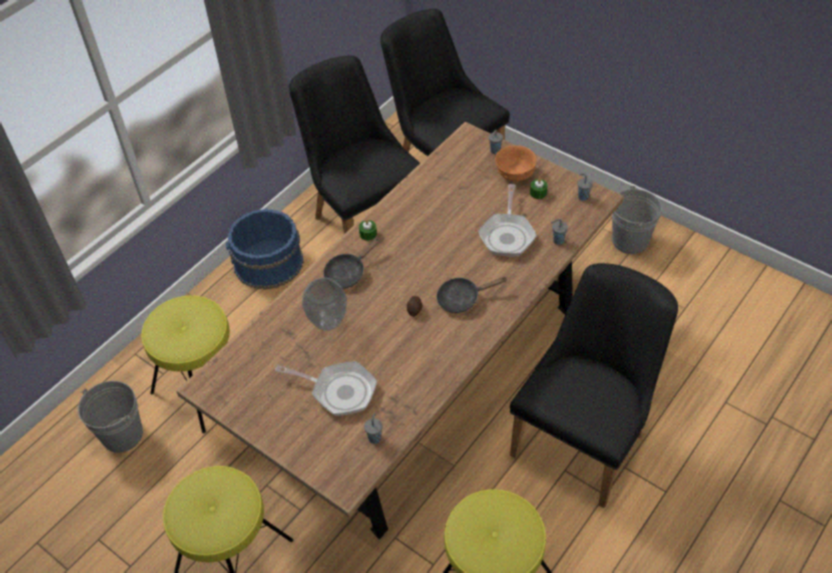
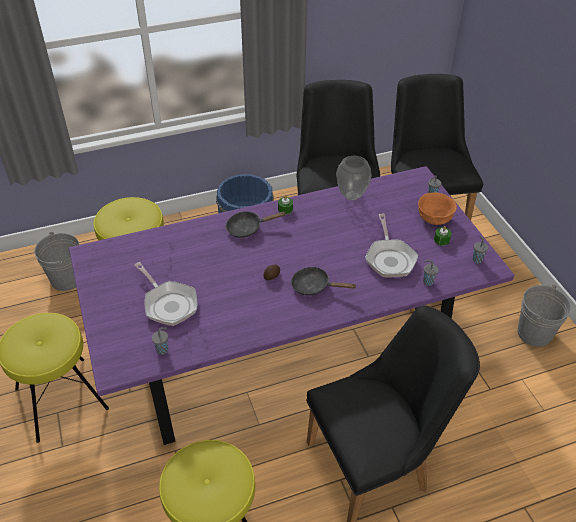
camera: 30 degrees right, 5 degrees down
(327, 322) = (203, 254): vase -> vase (351, 195)
(420, 376) = (287, 346): brown dining table -> purple dining table
(507, 235) = (389, 258): frying pan -> frying pan turned 45 degrees counterclockwise

